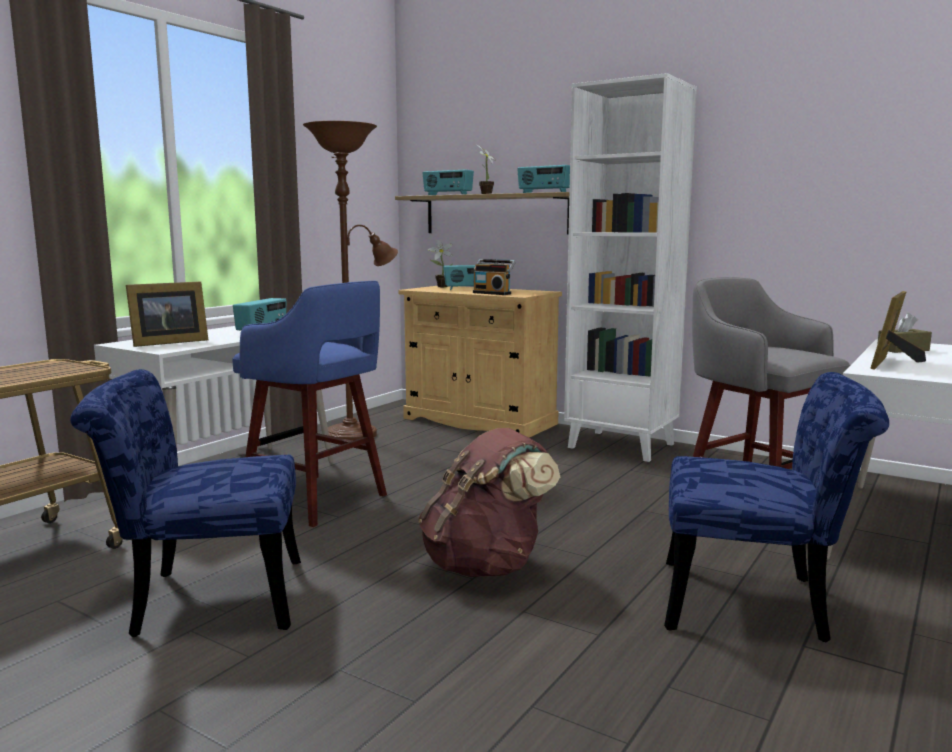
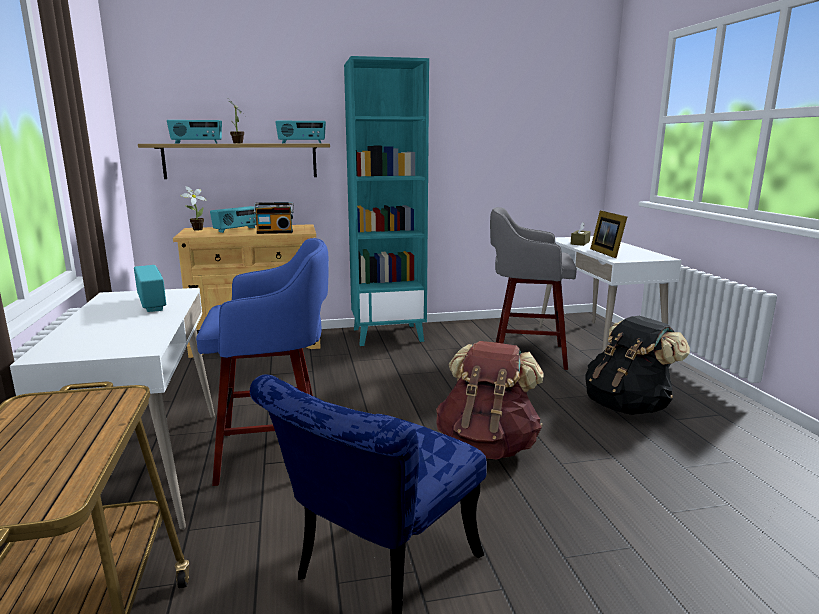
camera: 45 degrees left, 5 degrees up
(166, 342) = (102, 340): picture frame -> none
(356, 434) = (175, 383): brown floor lamp -> none
(622, 446) = (388, 335): white bookcase -> turquoise bookcase
(759, 604) = (627, 406): blue chair -> black backpack

